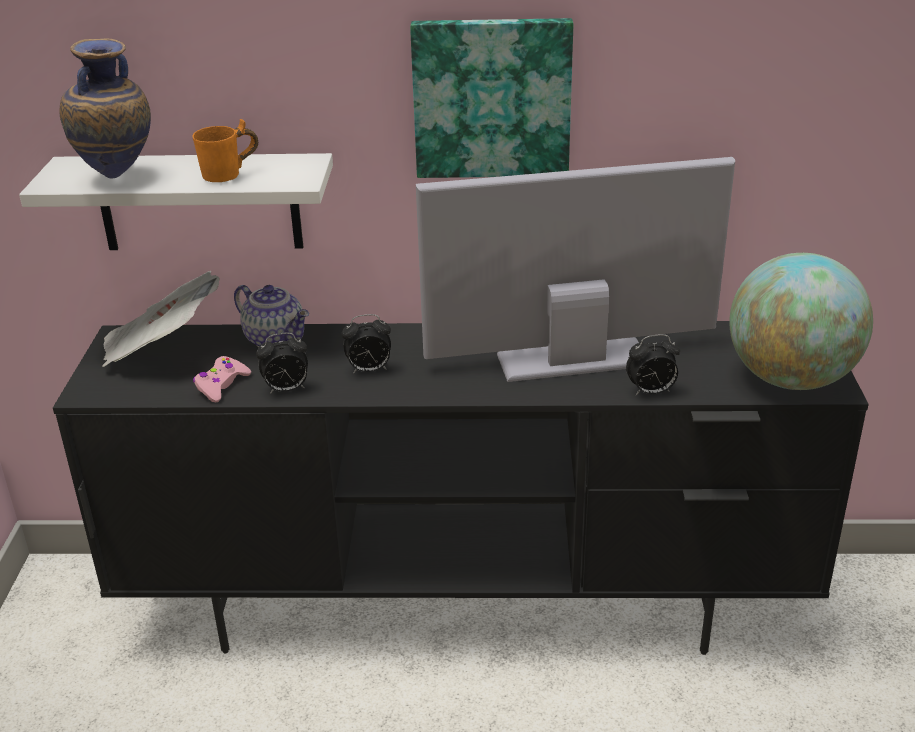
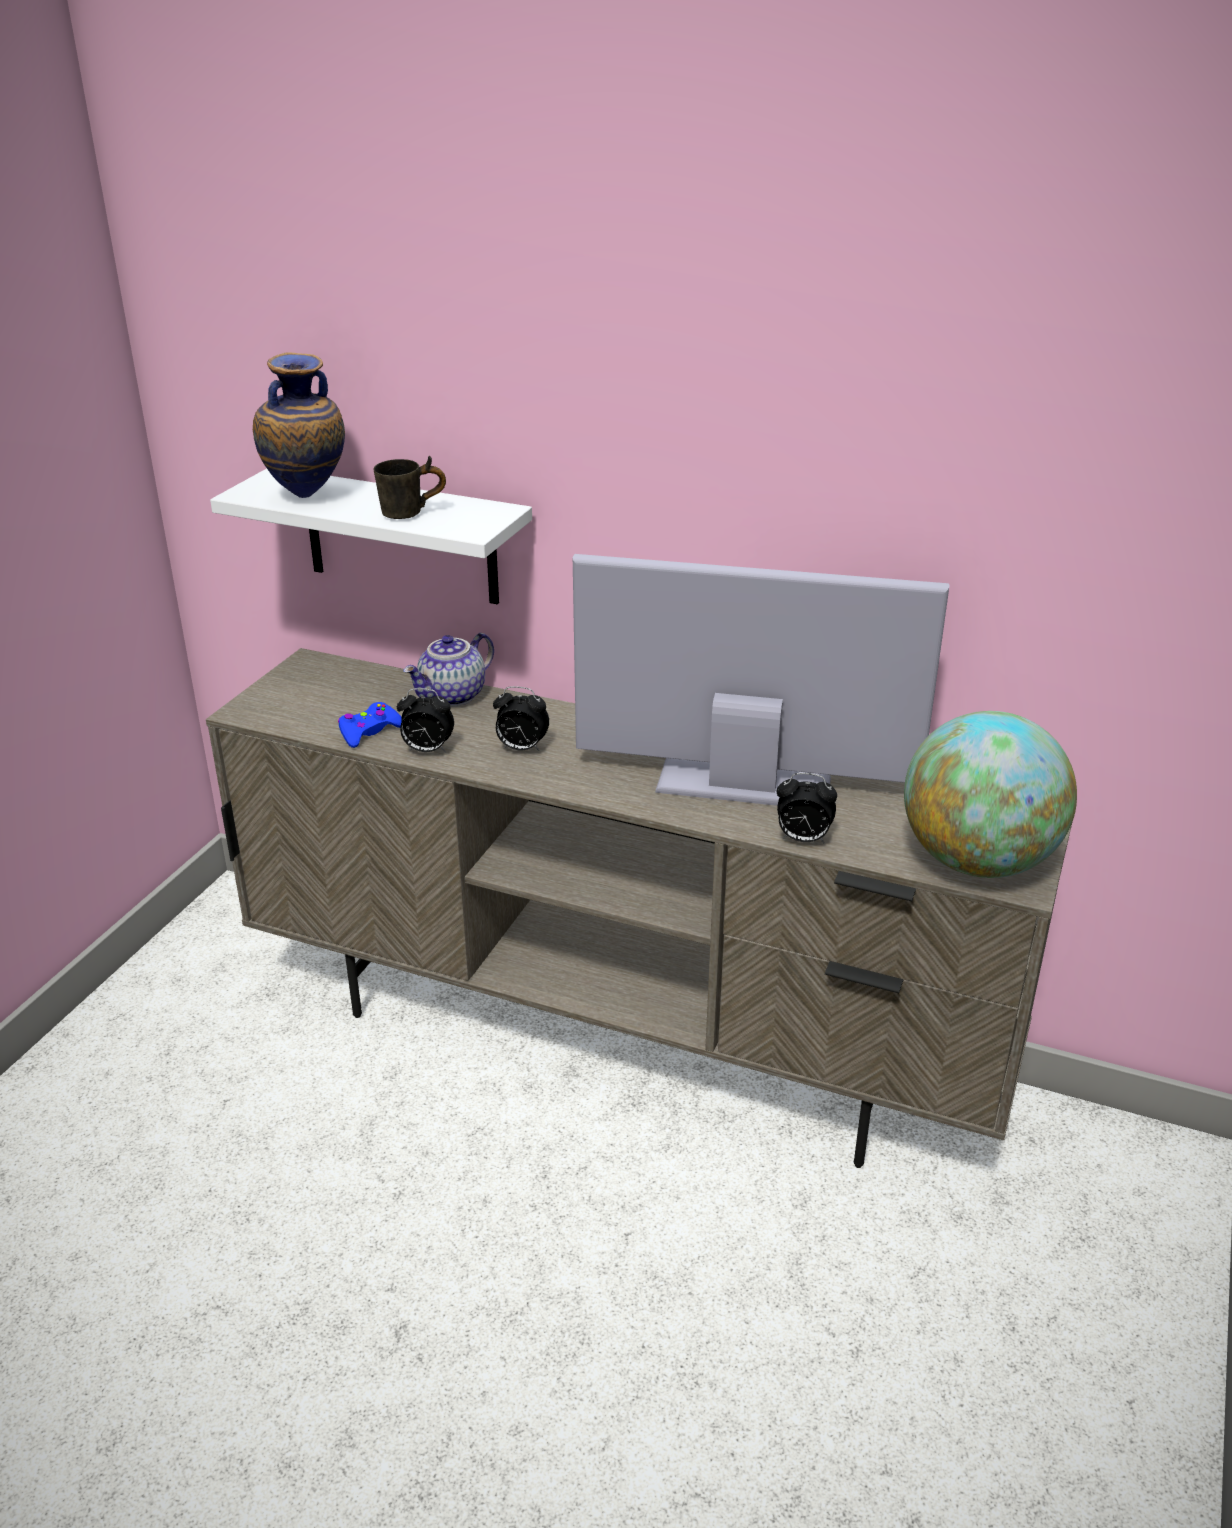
camera: 20 degrees right, 0 degrees up
(162, 349) = (339, 683): newspaper -> none
(221, 385) = (369, 732): pink game controller -> blue game controller
(231, 177) = (411, 515): orange mug -> grey mug
(276, 339) = (453, 697): teapot -> teapot turned 75 degrees clockwise
(467, 608) = (622, 1042): black tv stand -> beige tv stand
(492, 97) = (700, 472): picture -> none

